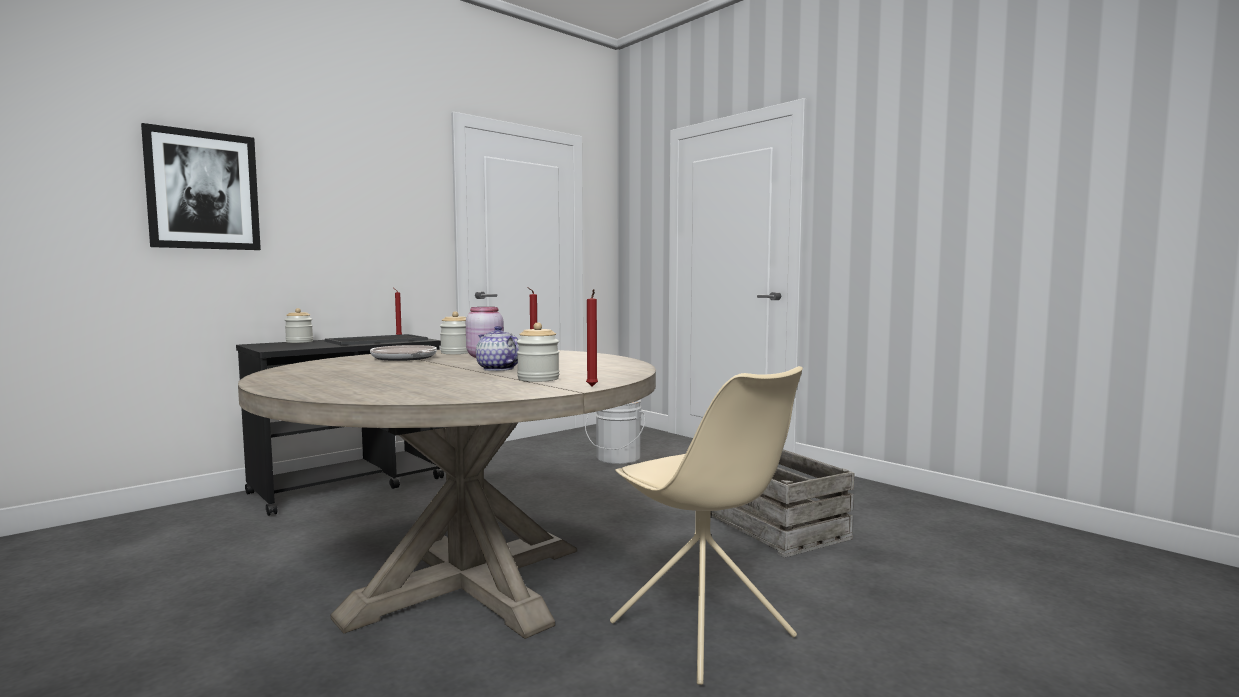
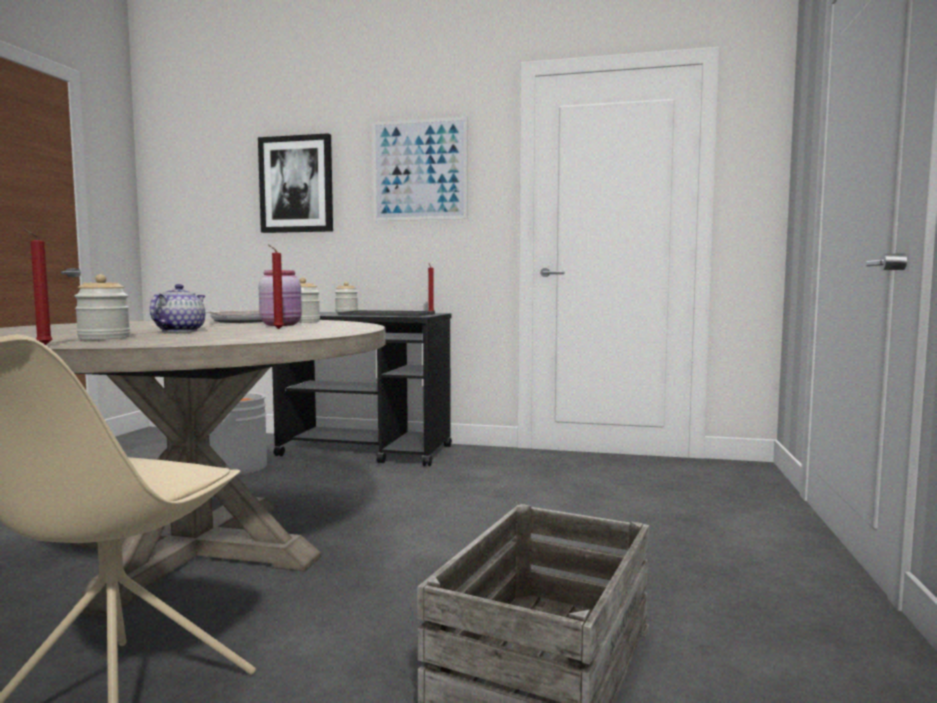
camera: 55 degrees right, 0 degrees up
(362, 193) = (419, 170): none -> picture
(617, 458) = (628, 503): grey bucket -> grey bucket (236, 467)

